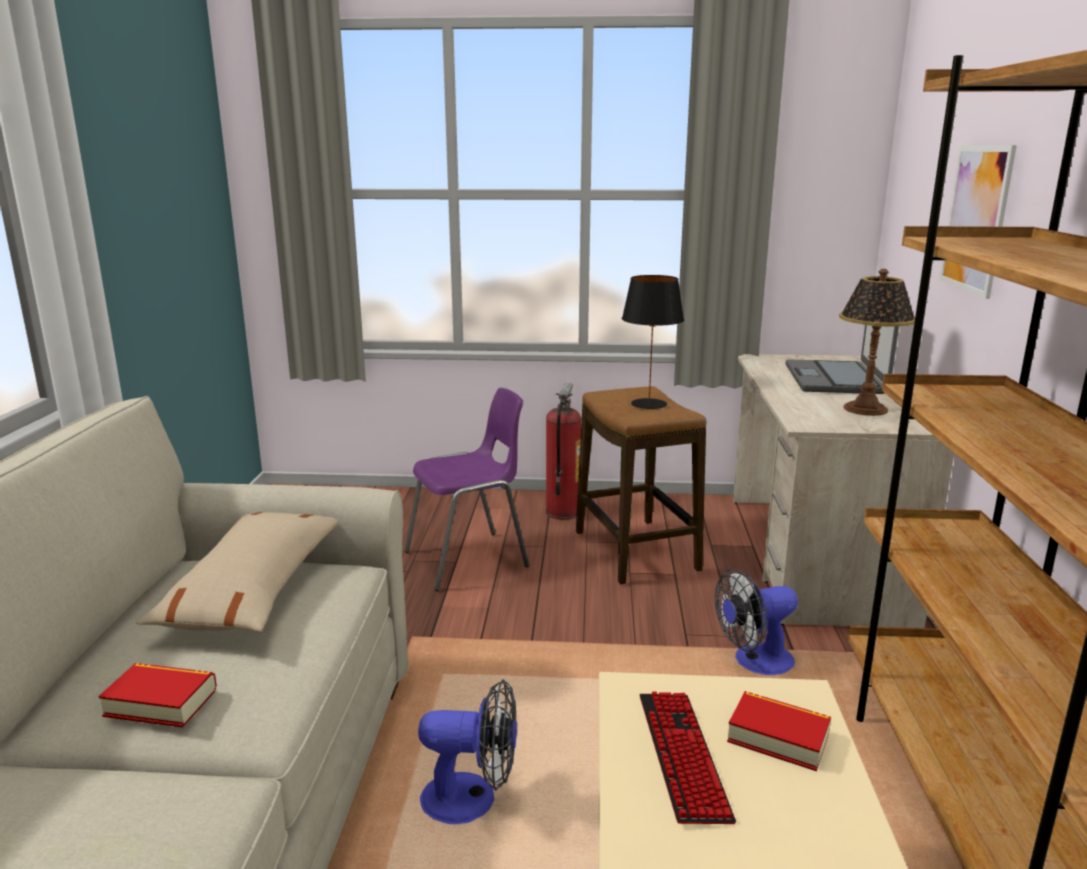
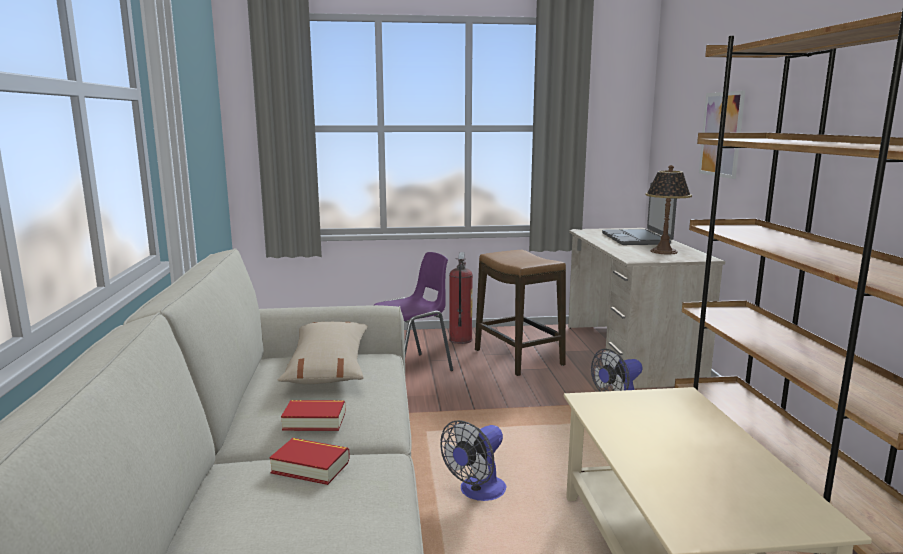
camera: 10 degrees left, 5 degrees down
(472, 800) = (477, 493): fan -> fan turned 135 degrees clockwise
(648, 404) = (525, 258): black table lamp -> none
(682, 756) = (634, 424): keyboard -> none
(778, 737) = (681, 412): book -> book (310, 467)

